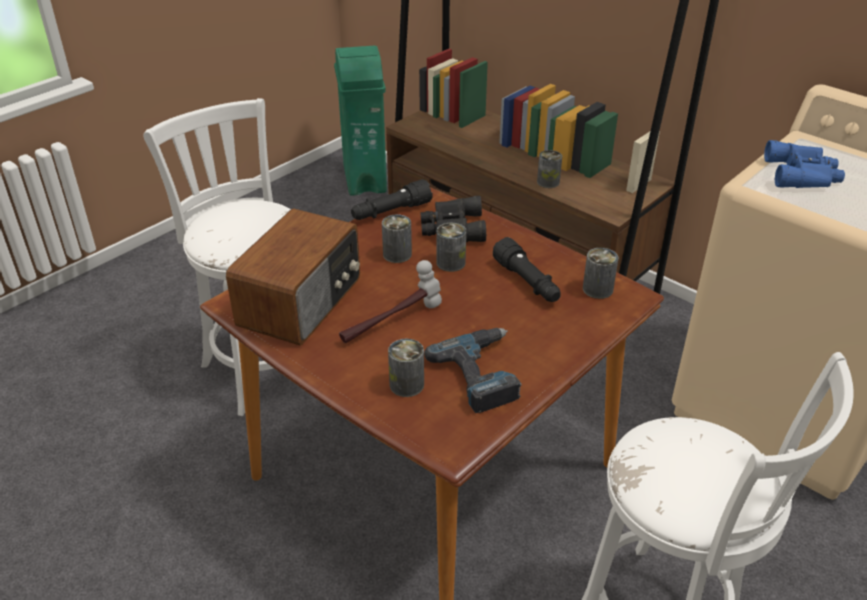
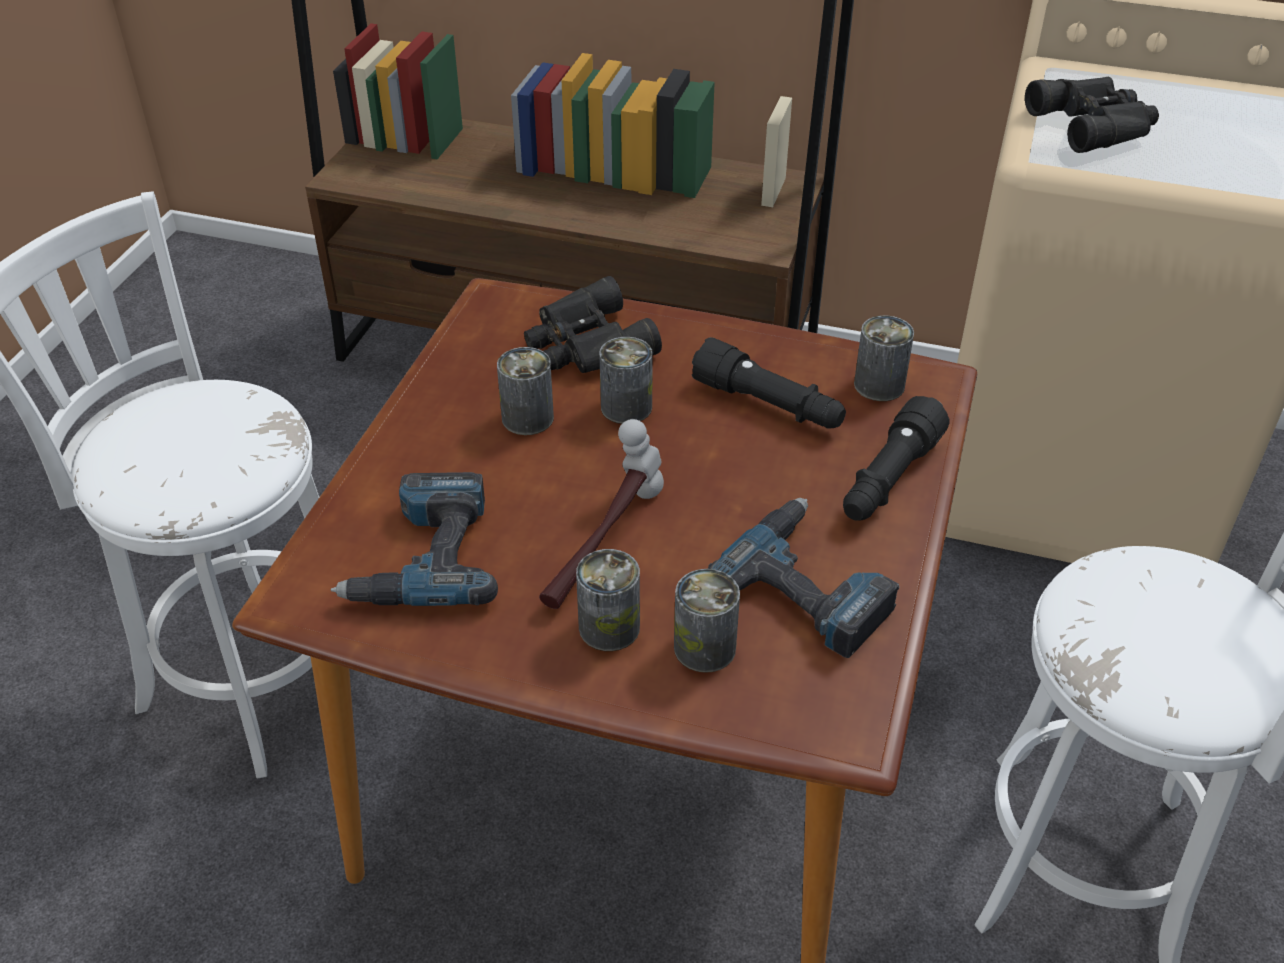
camera: 25 degrees left, 5 degrees up
(302, 302) = (423, 556): radio -> power drill
(365, 179) = (243, 284): green trash can -> none
(391, 212) = (463, 343): black flashlight -> black flashlight (888, 479)
(548, 182) = (636, 220): can -> can (609, 627)
(803, 174) = (1095, 124): blue binoculars -> black binoculars

